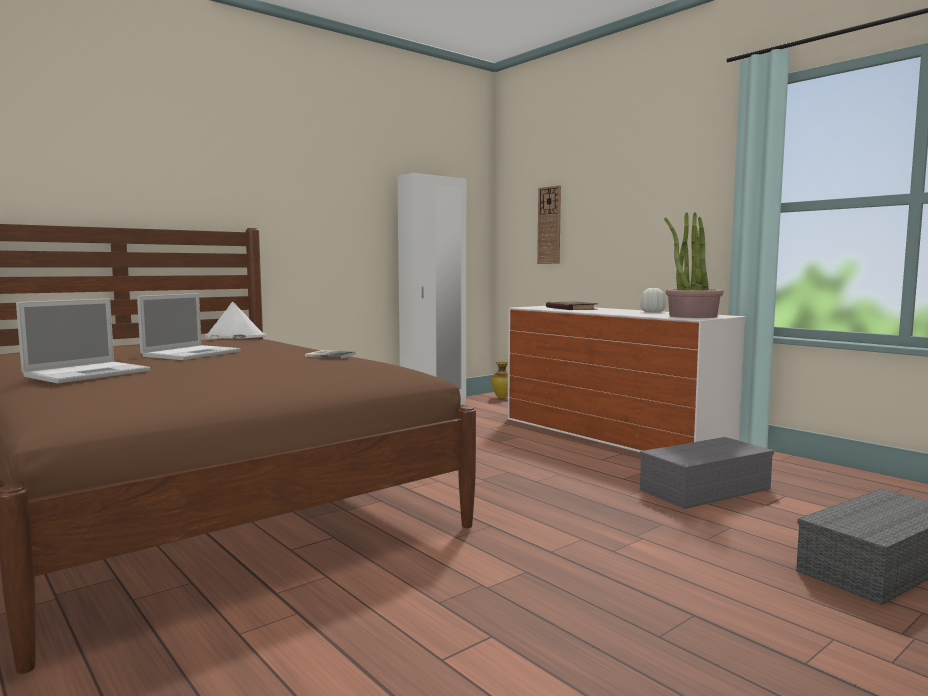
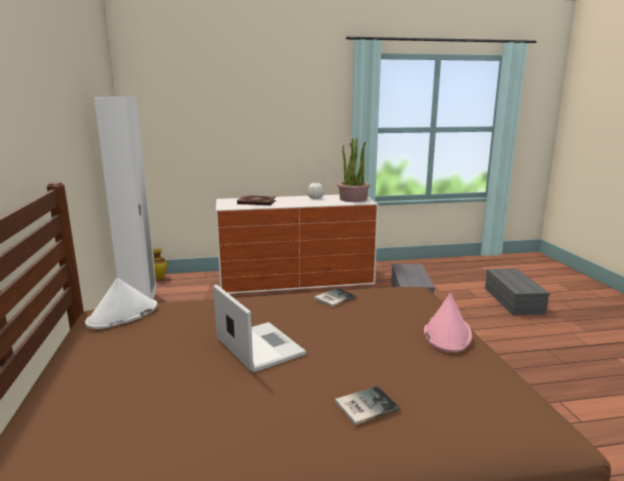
camera: 60 degrees left, 10 degrees up
(89, 373) = (364, 405): laptop -> book
(267, 380) = (447, 334): none -> pink hat
(549, 225) = (191, 134): wall clock -> none

